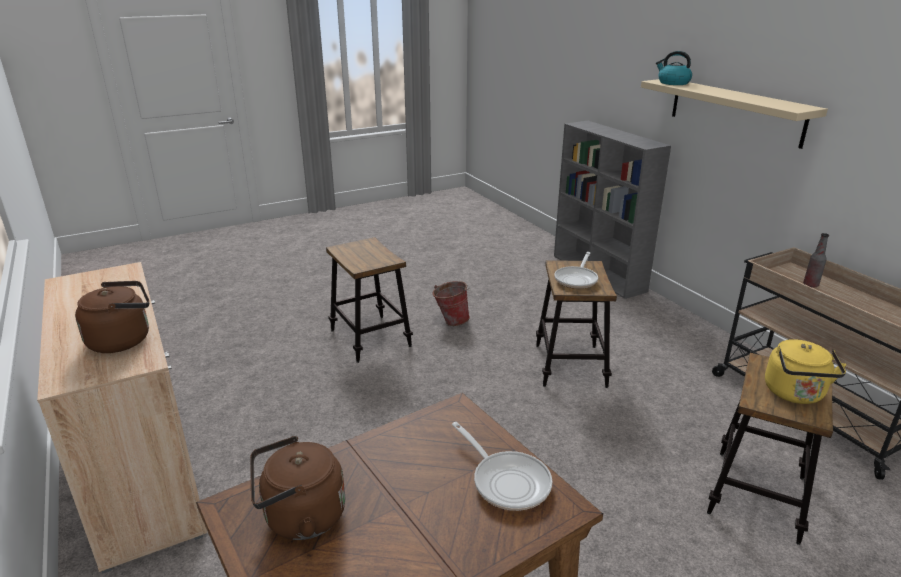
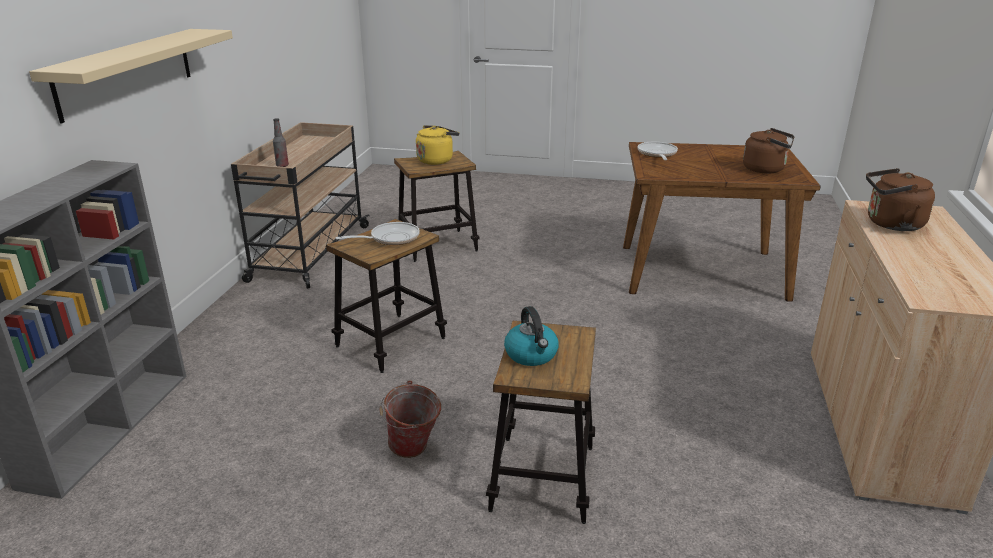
camera: 140 degrees left, 0 degrees up
(673, 83) = (86, 63): kettle -> kettle (531, 355)

